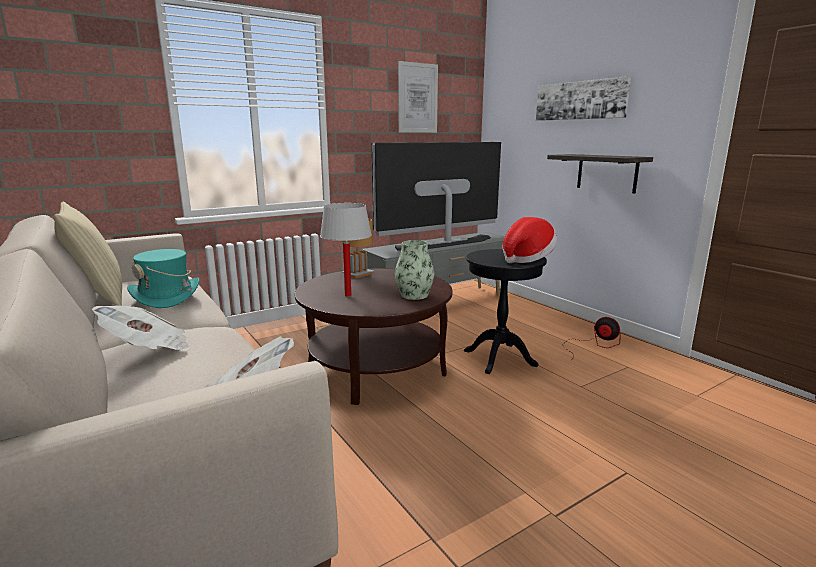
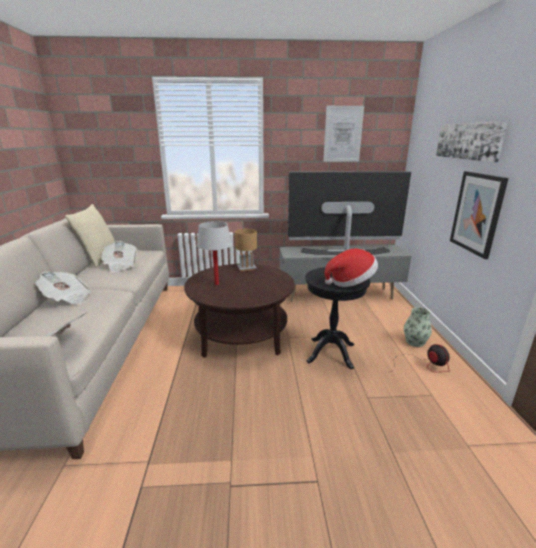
camera: 30 degrees right, 5 degrees up
(166, 296) = (120, 265): turquoise hat -> newspaper
(414, 295) = (255, 294): vase -> vase (415, 342)
(607, 173) = (477, 213): shelf -> picture

